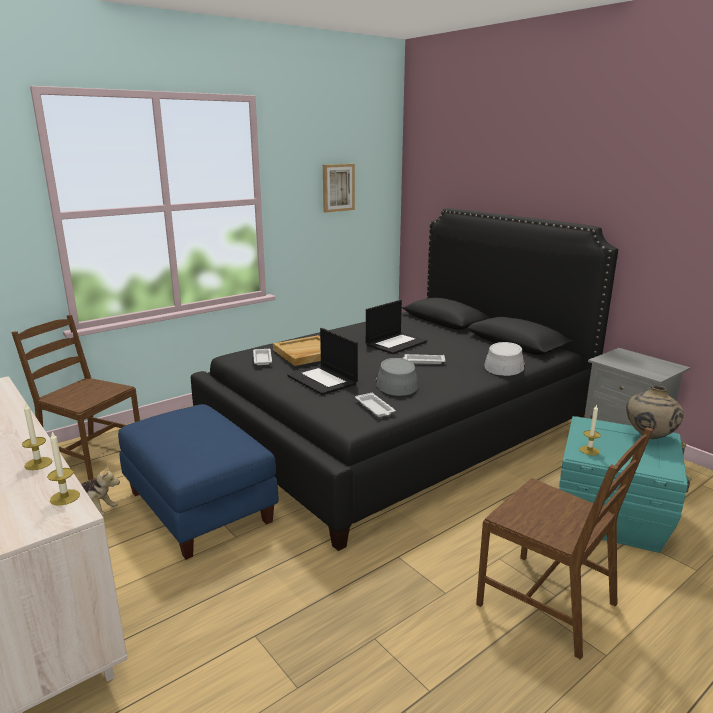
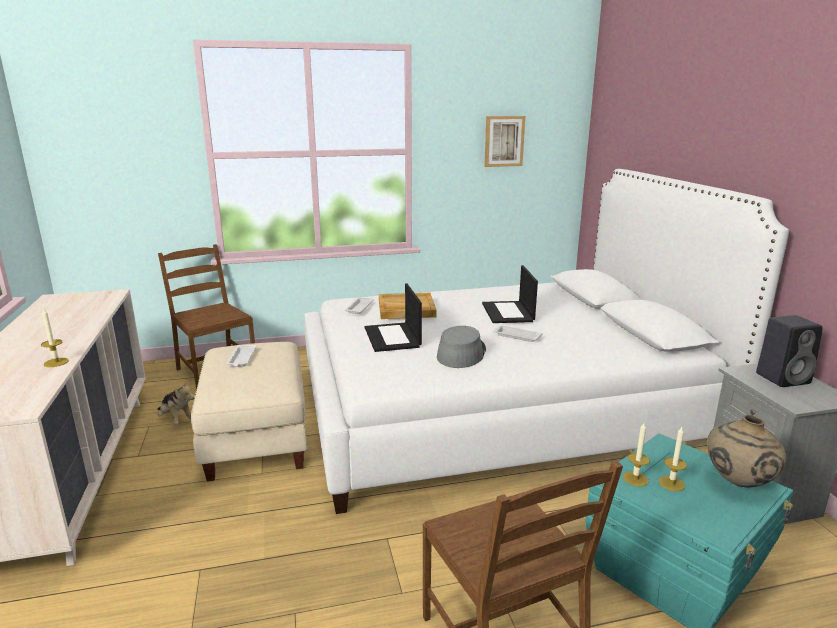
camera: 25 degrees right, 0 degrees up
(65, 497) = (36, 394): candle -> candle (671, 483)
(201, 507) = (258, 437): blue ottoman -> beige ottoman
(375, 408) = (411, 375): white tray -> white tray (242, 359)
(396, 343) = (508, 312): laptop -> laptop turned 105 degrees clockwise
(397, 430) = (497, 407): black bed -> white bed
(504, 365) = (606, 356): grey hat -> none
(632, 359) = (783, 378): none -> black speaker

